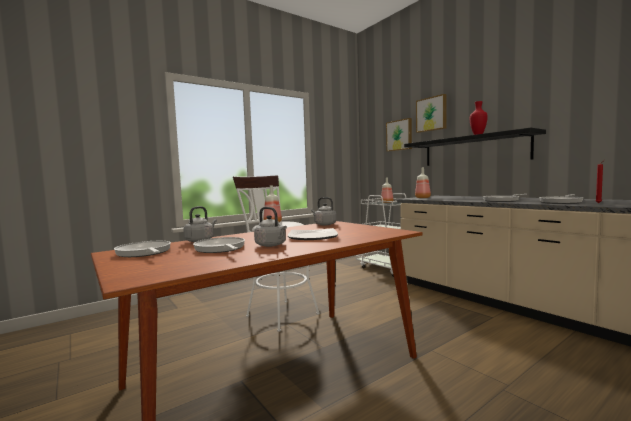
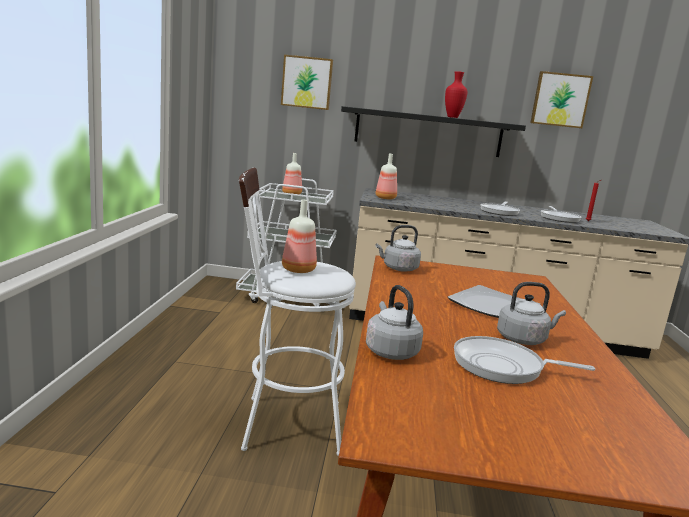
camera: 50 degrees left, 10 degrees up
(144, 253) = (446, 416): frying pan -> none
(431, 114) = (370, 64): picture -> picture (560, 100)

